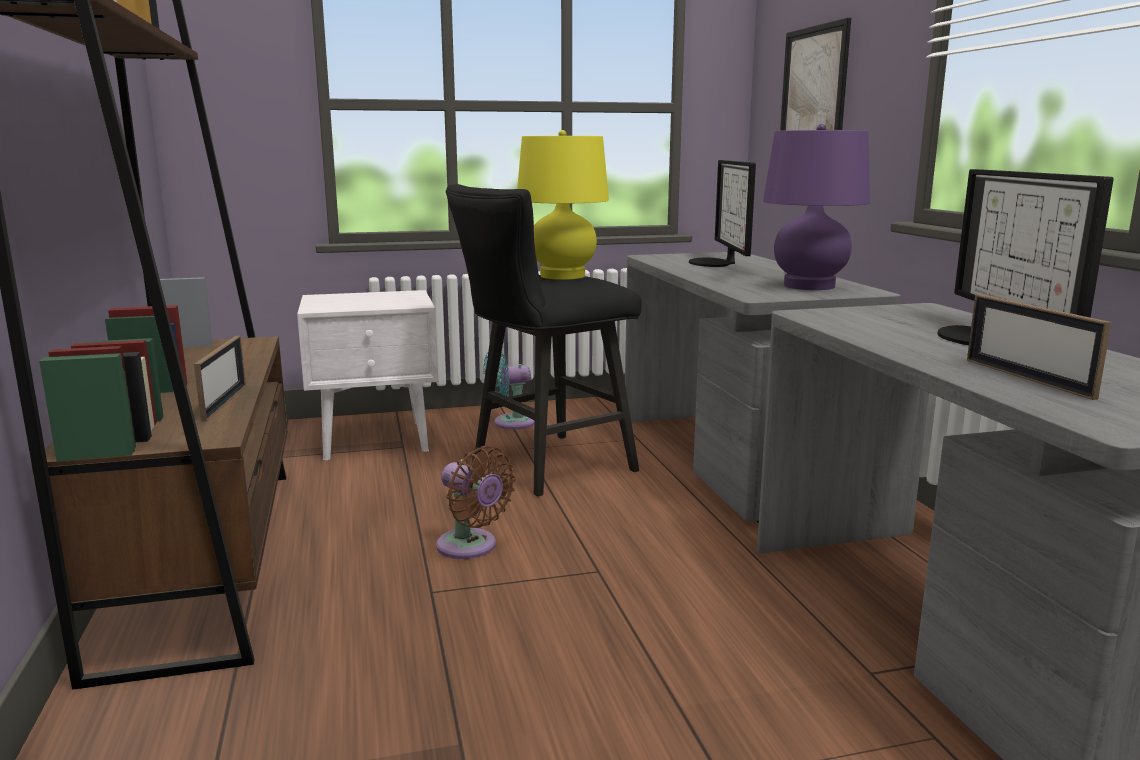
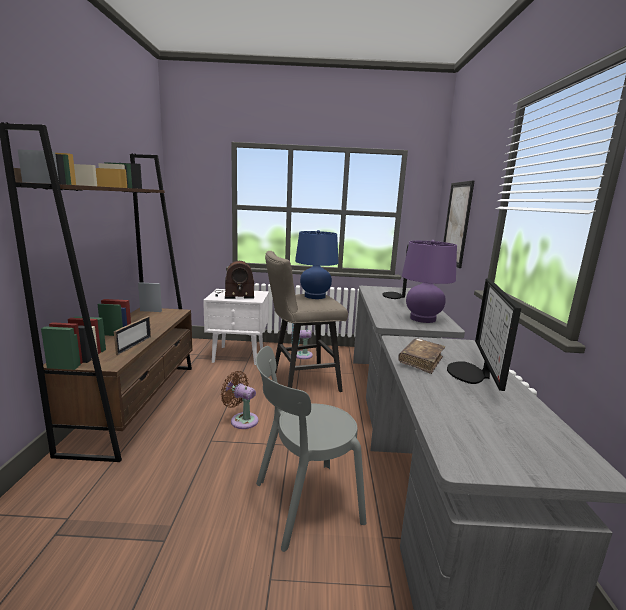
camera: 15 degrees right, 0 degrees up
(358, 301) = (234, 295): none -> radio
(471, 547) = (242, 420): brown fan -> brown fan turned 150 degrees clockwise
(543, 467) = (300, 382): black stool -> beige stool
(562, 276) = (315, 296): yellow table lamp -> blue table lamp
(695, 655) = (302, 504): none -> grey chair
(886, 333) = (421, 361): none -> brown book
(1027, 378) = (456, 410): picture frame -> none

